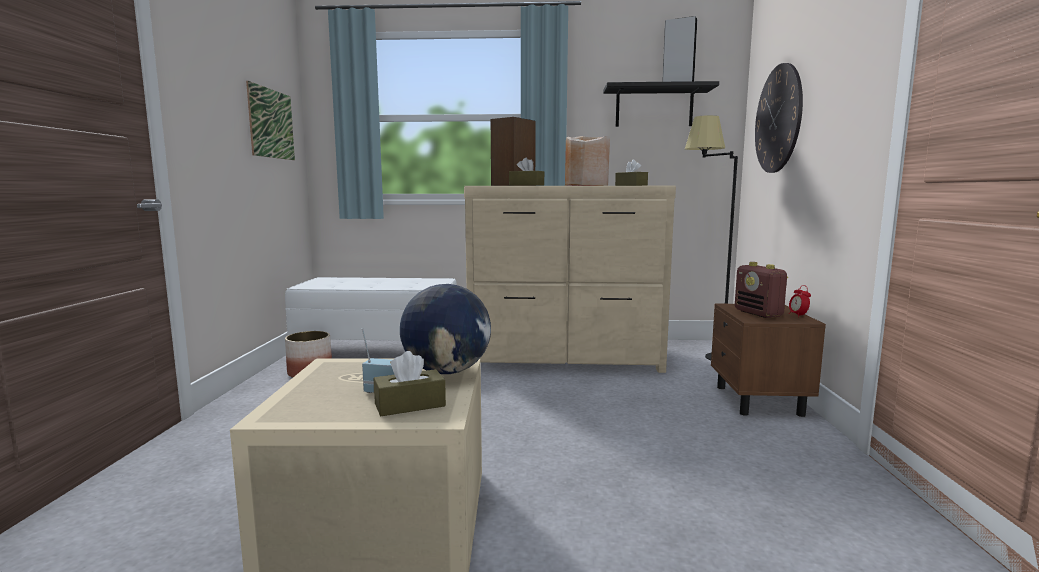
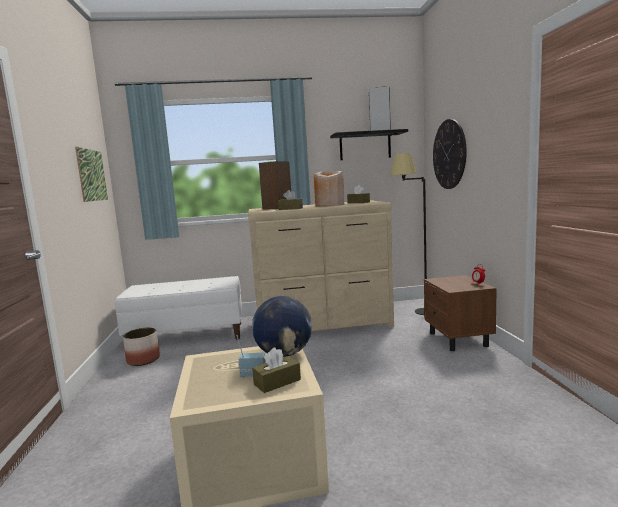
camera: 10 degrees left, 0 degrees up
(758, 314) = (454, 284): radio -> none

